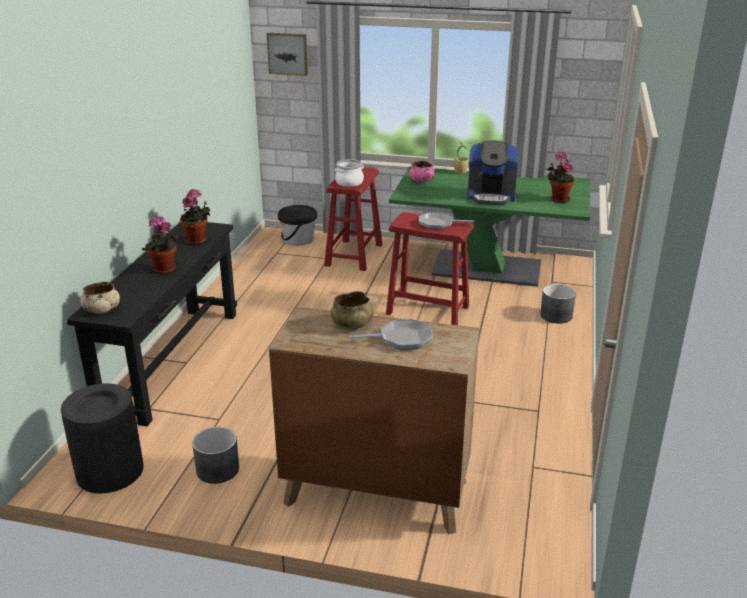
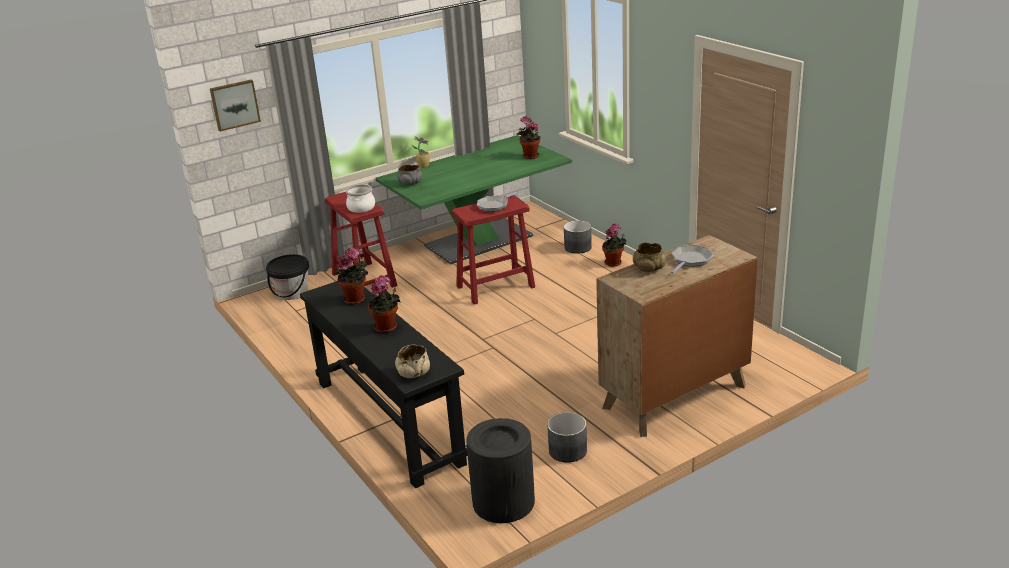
camera: 45 degrees left, 0 degrees up
(421, 180) = (410, 183): pink bowl -> grey bowl
(491, 196) = (484, 173): coffee machine -> none
(561, 346) = (614, 263): none -> potted plant

